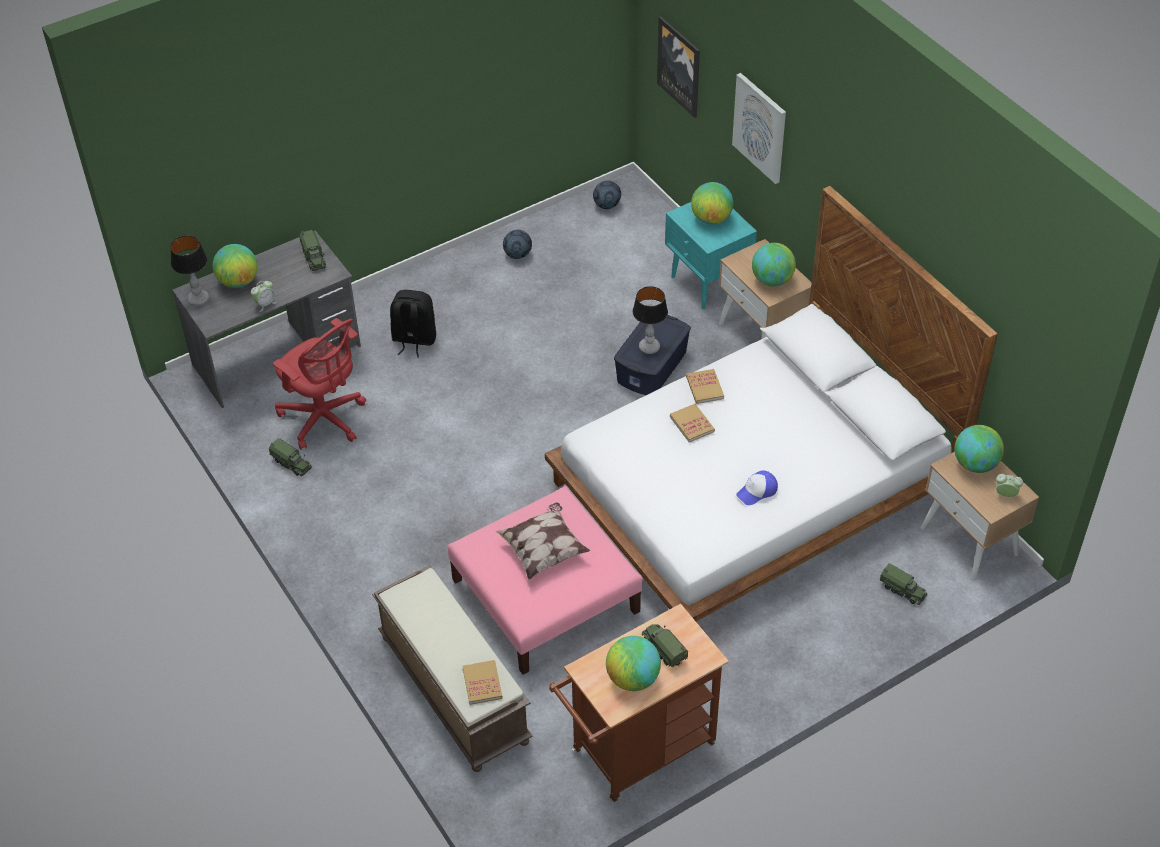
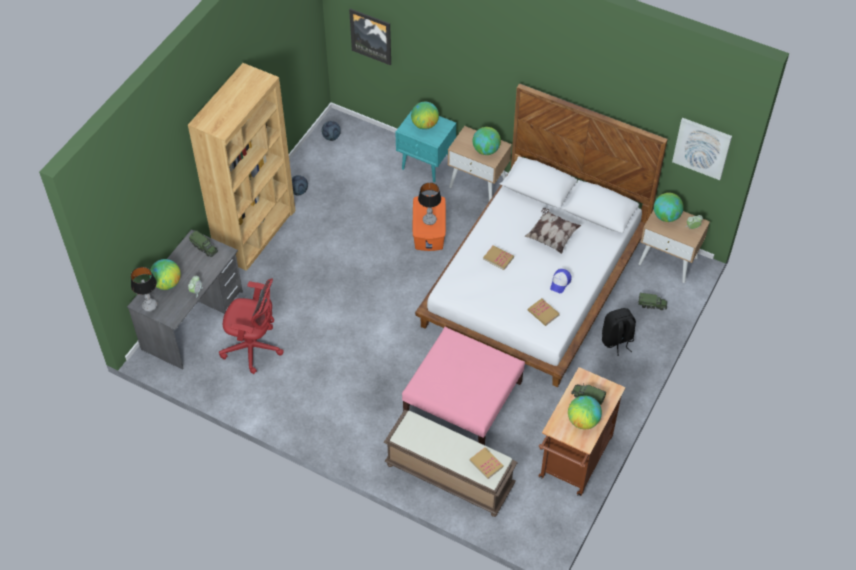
camera: 30 degrees left, 5 degrees up
(291, 463) = (254, 385): toy truck -> none
(413, 340) = (273, 273): black backpack -> black backpack (617, 340)
(428, 283) = (256, 233): none -> brown bookcase
(544, 550) = (461, 370): pillow -> pillow (551, 236)
(652, 367) = (429, 231): blue storage box -> orange storage box
(704, 388) = (490, 233): book -> book (543, 313)
(760, 127) = (450, 60): picture -> picture (702, 148)

